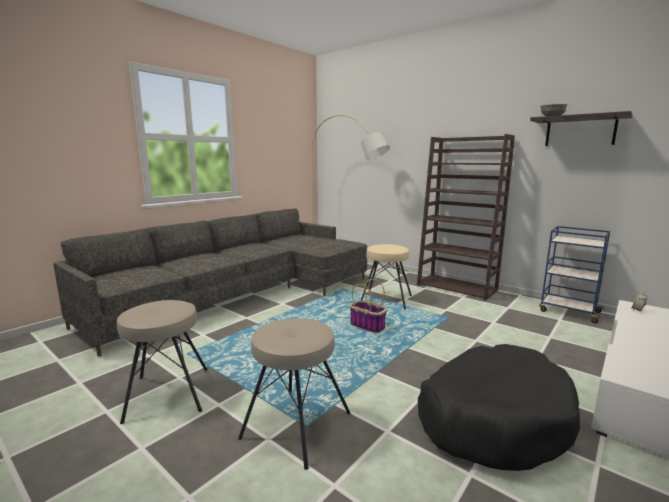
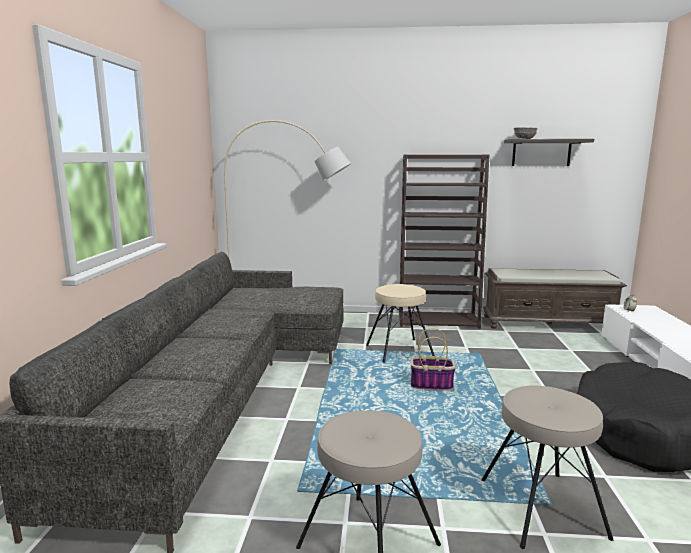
camera: 35 degrees left, 0 degrees up
(568, 311) = (548, 323): blue cart -> brown bench

